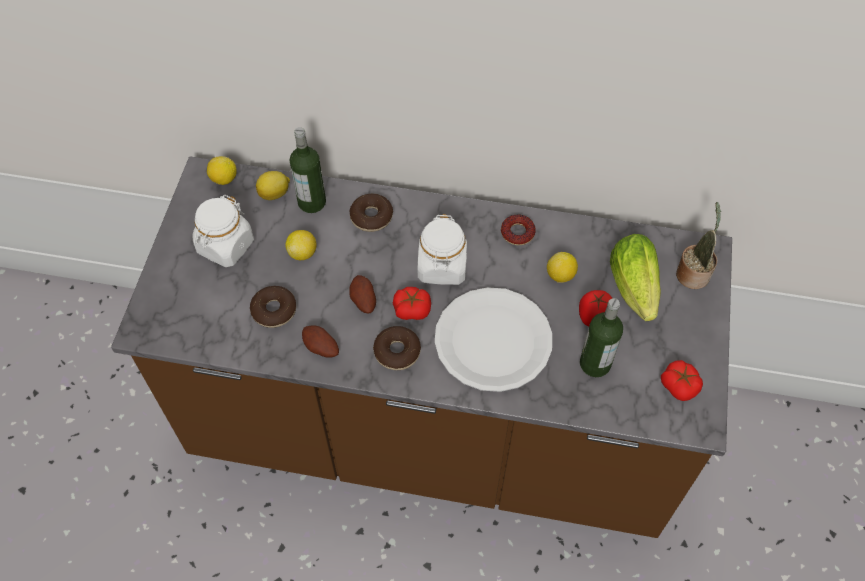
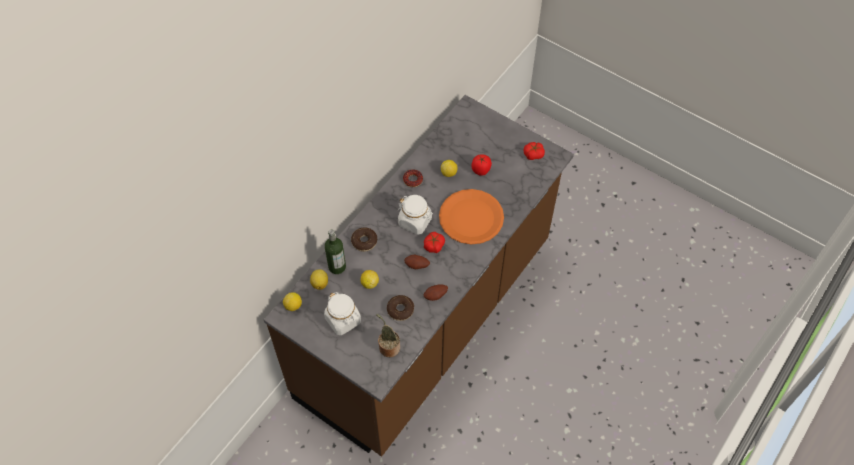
camera: 65 degrees left, 0 degrees up
(397, 352) = (456, 262): donut -> none
(493, 340) = (471, 217): white plate -> orange plate
(595, 363) = (505, 181): bottle -> none
(635, 291) = (474, 147): lettuce -> none
(693, 273) = (476, 119): potted plant -> potted plant (388, 346)

